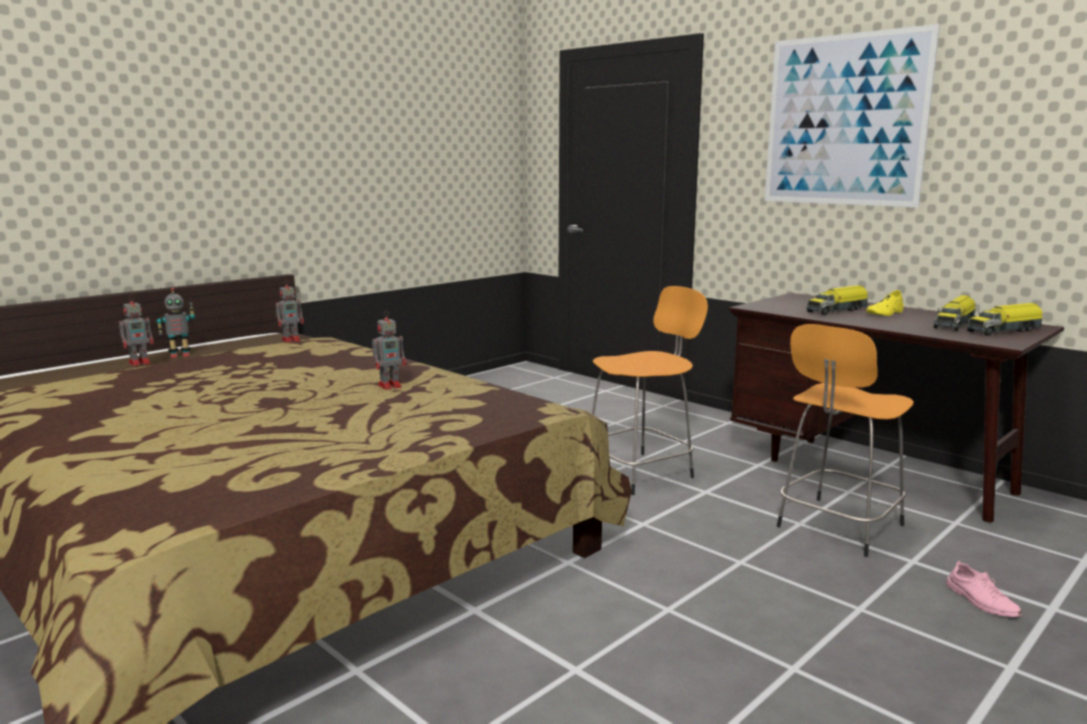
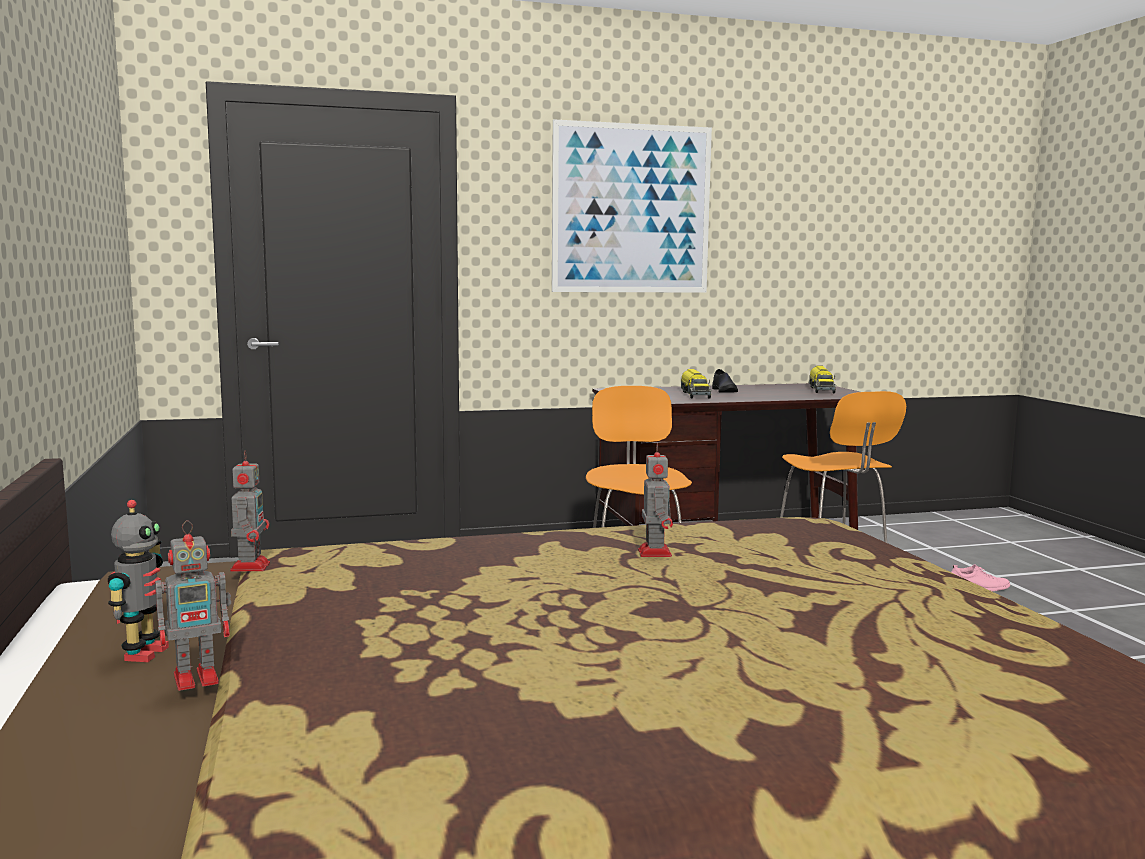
camera: 60 degrees left, 5 degrees down
(140, 363) = (199, 678): toy robot -> toy robot turned 75 degrees clockwise
(885, 313) = (724, 391): yellow shoe -> black shoe
(954, 323) = (785, 390): toy truck -> none

